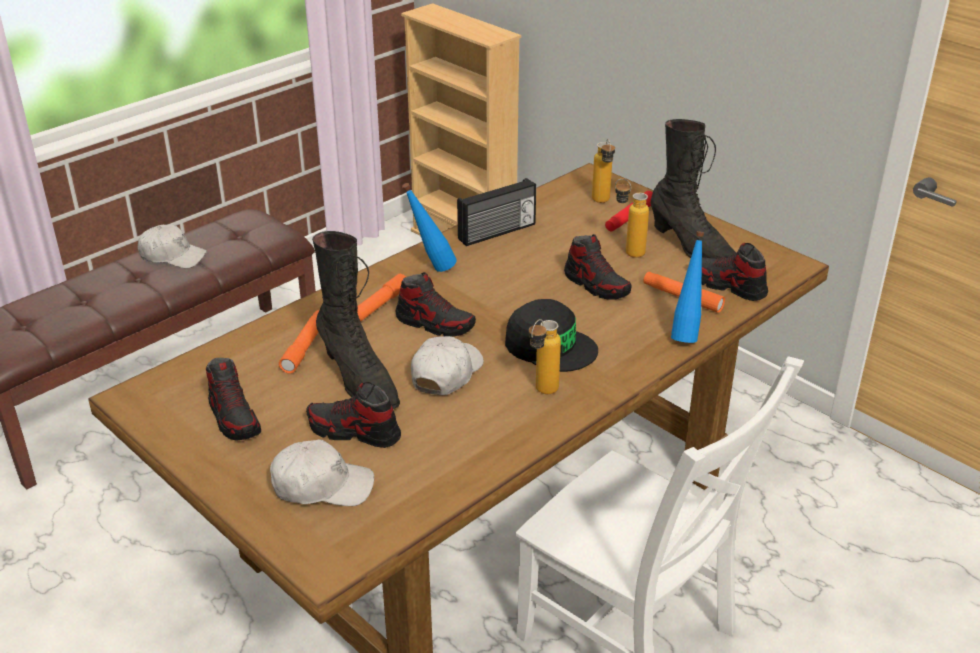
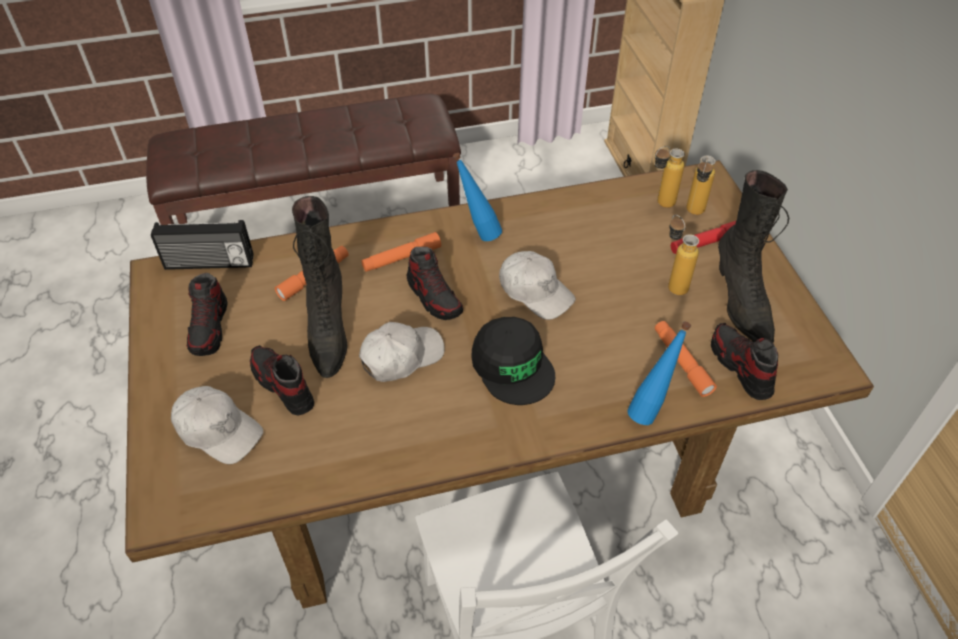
camera: 30 degrees right, 15 degrees up
(172, 256) = (340, 123): white cap -> white cap (535, 291)
(497, 232) = (567, 214): radio -> radio (209, 263)
(541, 393) = (463, 417): bottle -> bottle (659, 204)
(597, 285) = (610, 312): shoe -> none

